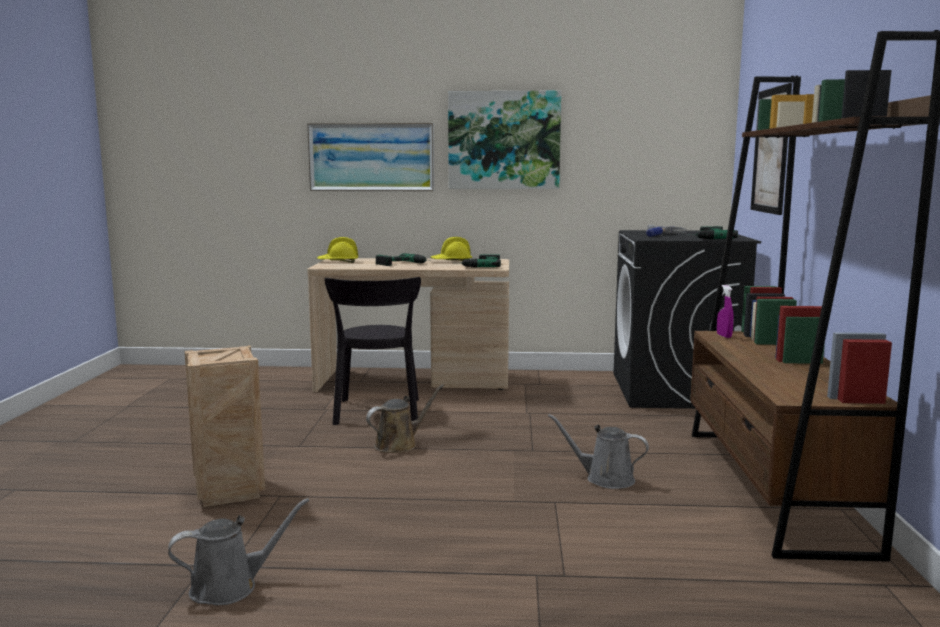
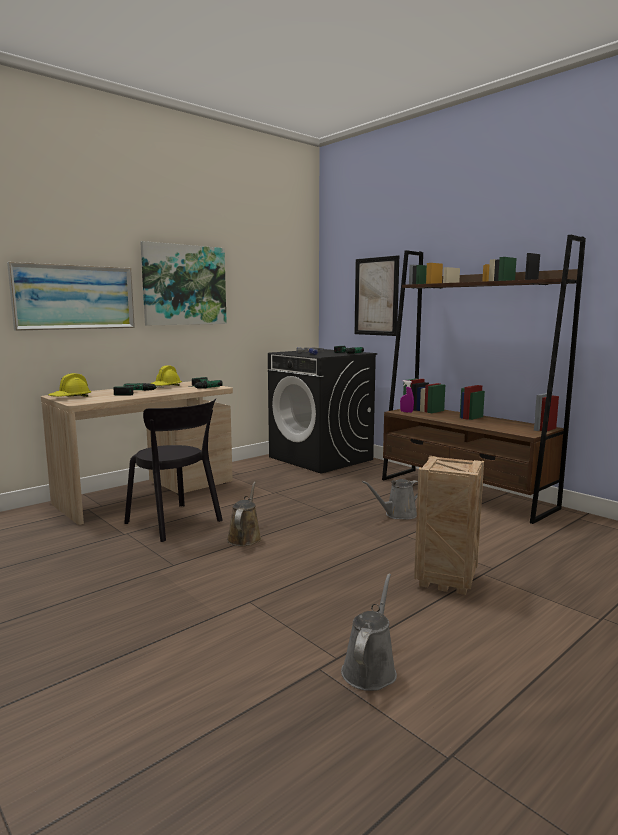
camera: 45 degrees left, 0 degrees up
(230, 492) = (207, 617): crate -> crate (447, 580)

